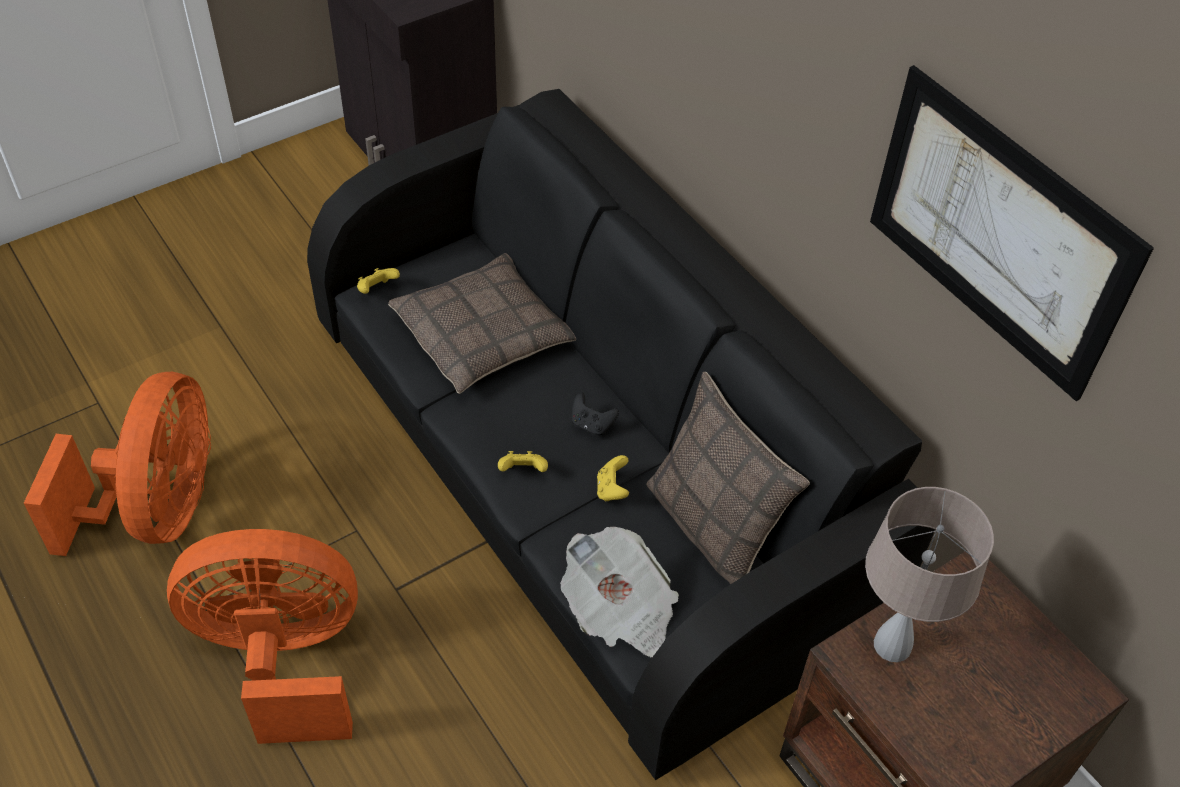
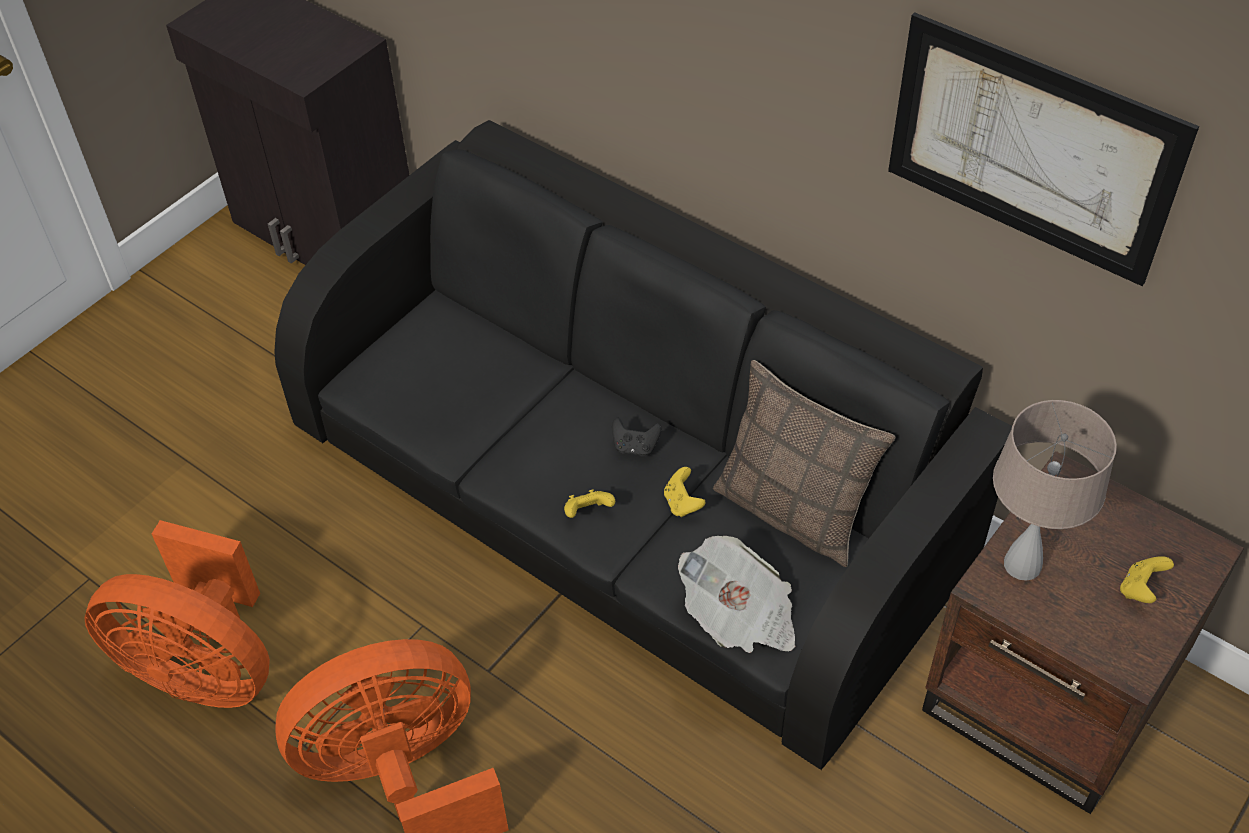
camera: 15 degrees left, 0 degrees up
(159, 509) = (206, 668): orange fan -> orange fan turned 120 degrees clockwise
(377, 290) = (361, 375): yellow game controller -> yellow game controller (1140, 589)
(484, 334) = (490, 388): pillow -> none

